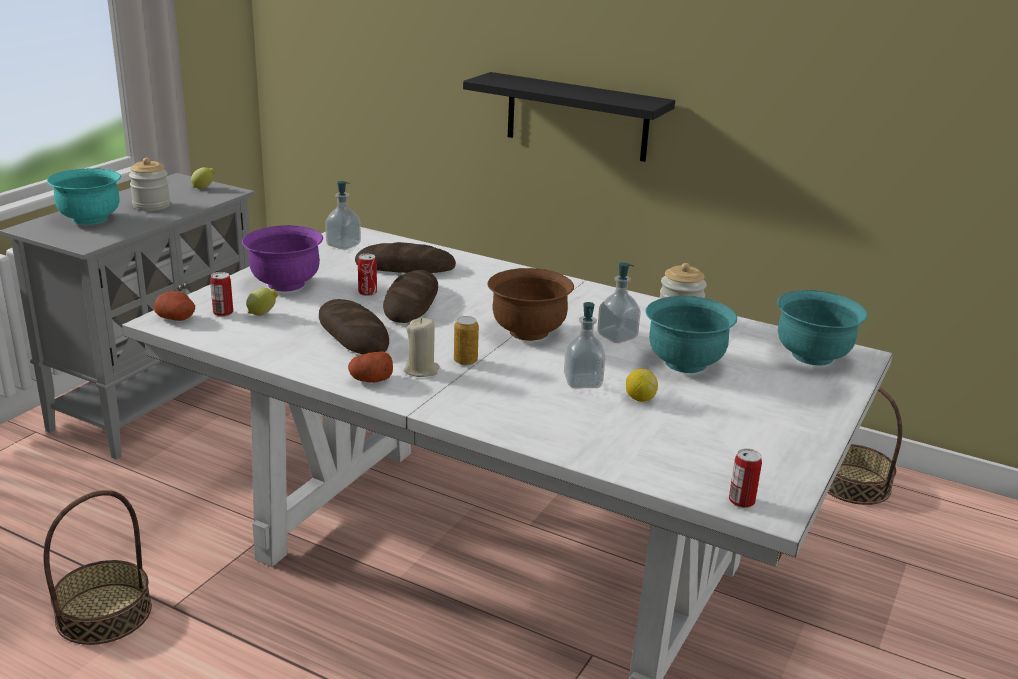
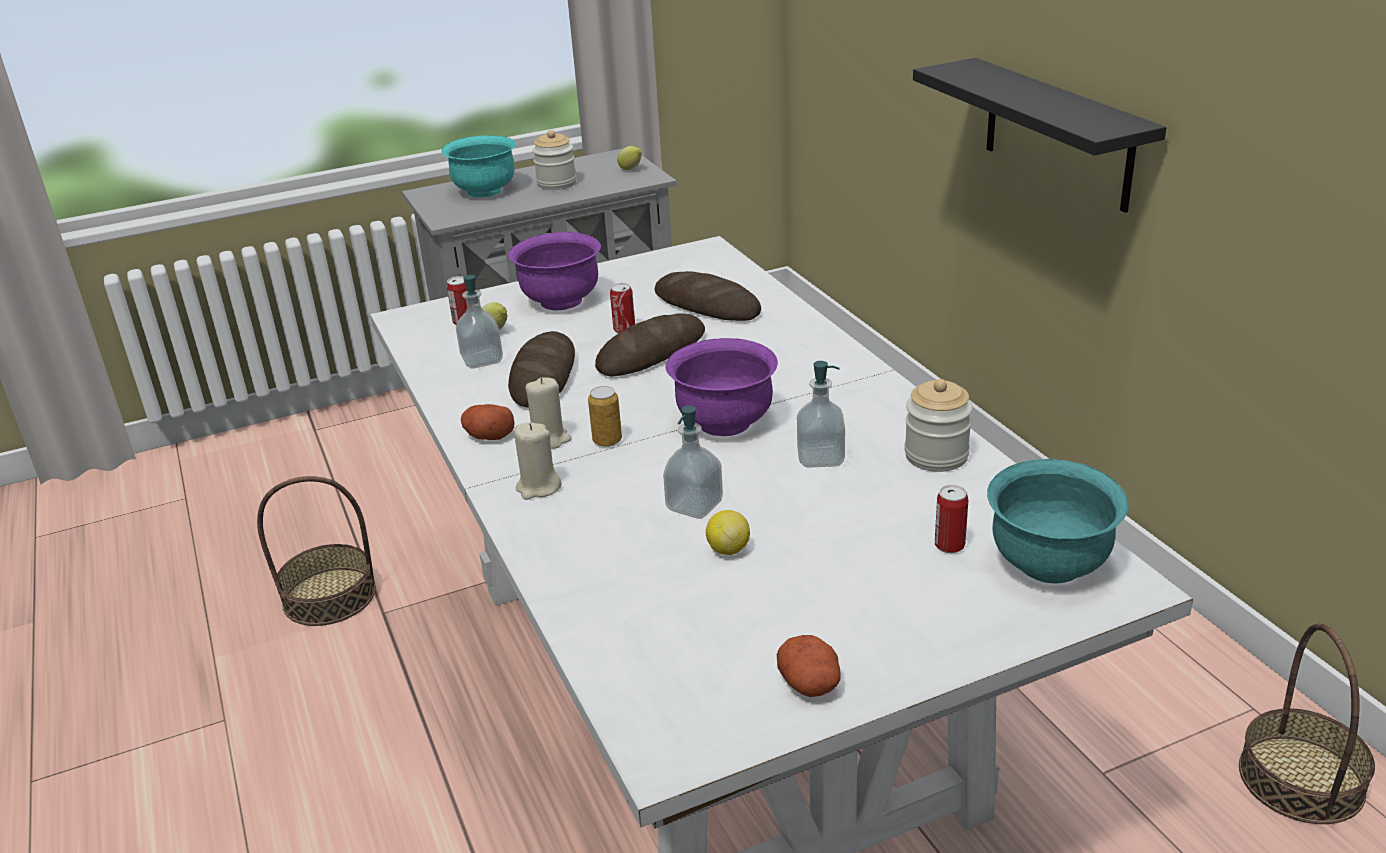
camera: 40 degrees right, 5 degrees up
(177, 318) = (419, 318): potato -> potato (811, 684)
(343, 245) = (679, 264): soap dispenser -> soap dispenser (482, 360)
(461, 400) = (538, 487): none -> beige candle
(528, 332) = (724, 423): brown bowl -> purple bowl
(685, 363) = (853, 519): turquoise bowl -> none
(741, 501) = (651, 727): can -> can (949, 545)

